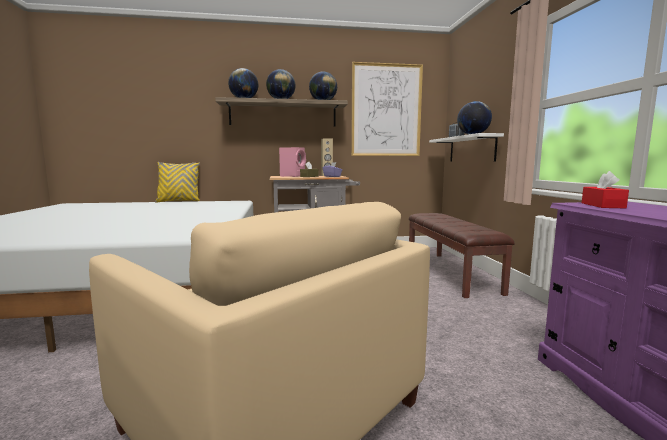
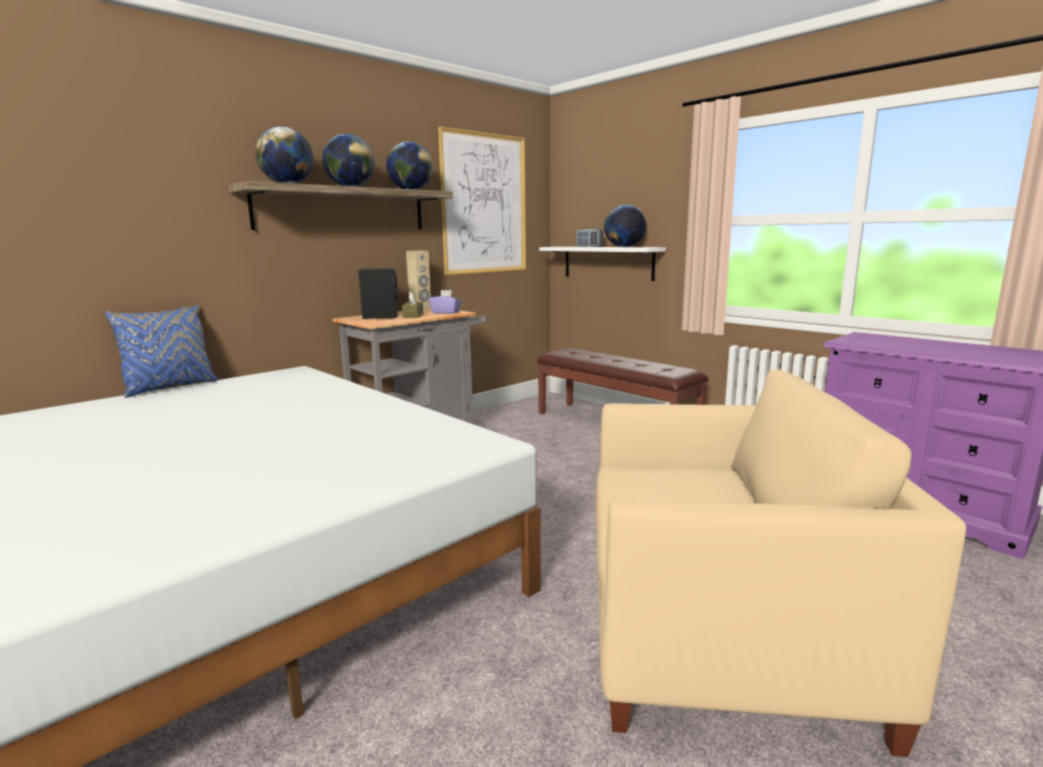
camera: 35 degrees left, 5 degrees up
(179, 201) = (170, 387): yellow pillow -> blue pillow
(293, 176) = (380, 316): pink speaker -> black speaker
(602, 205) = (867, 342): red tissue box -> none

